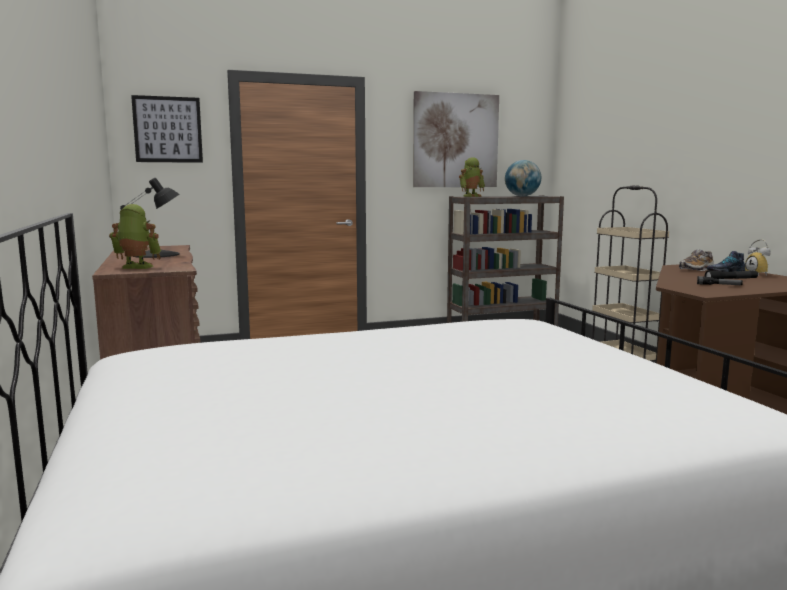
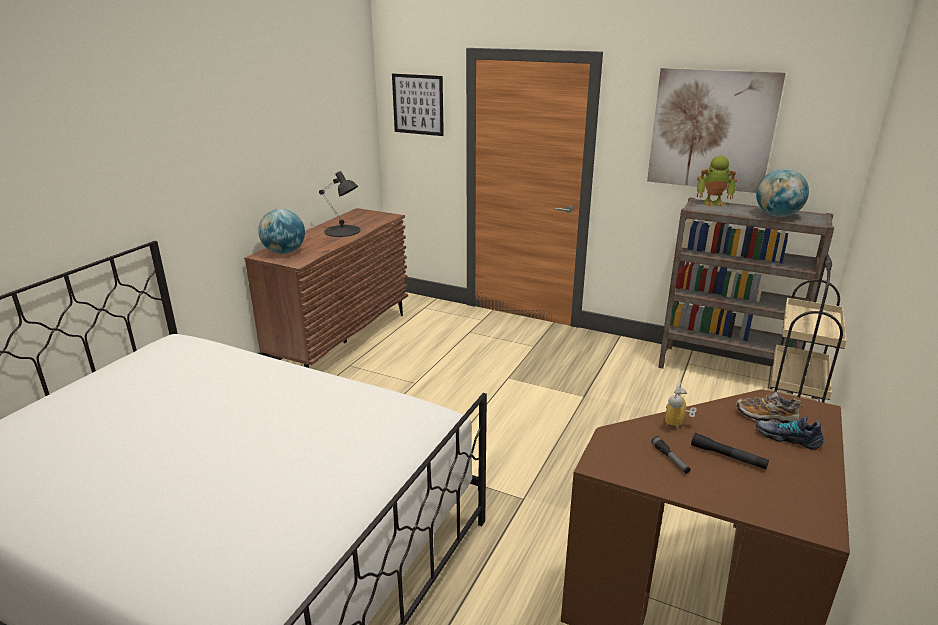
camera: 45 degrees right, 15 degrees up
(136, 267) = (284, 252): toy robot -> globe
(759, 274) = (812, 464): alarm clock -> alarm clock (678, 424)

